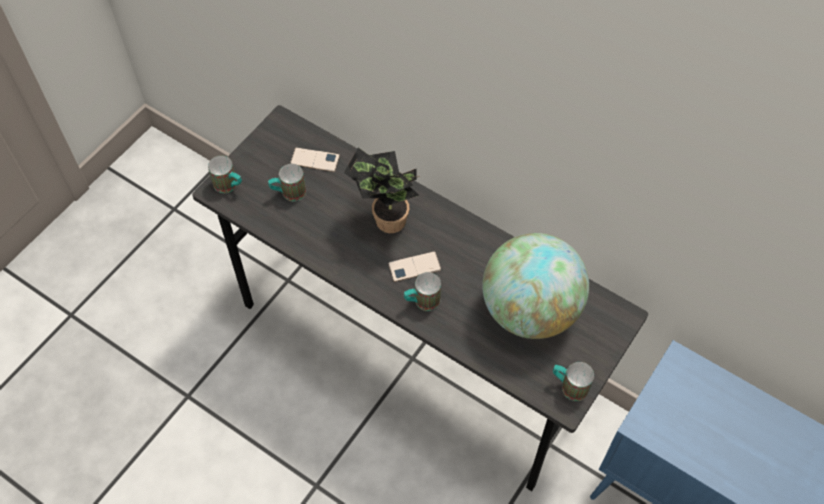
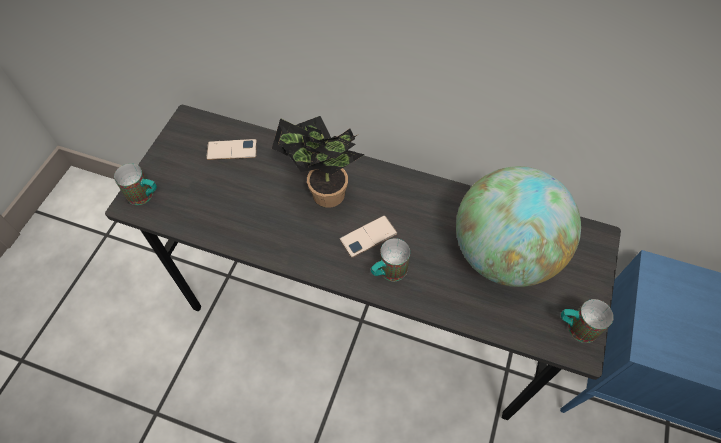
camera: 15 degrees left, 0 degrees up
(288, 193) = (212, 189): mug -> none

